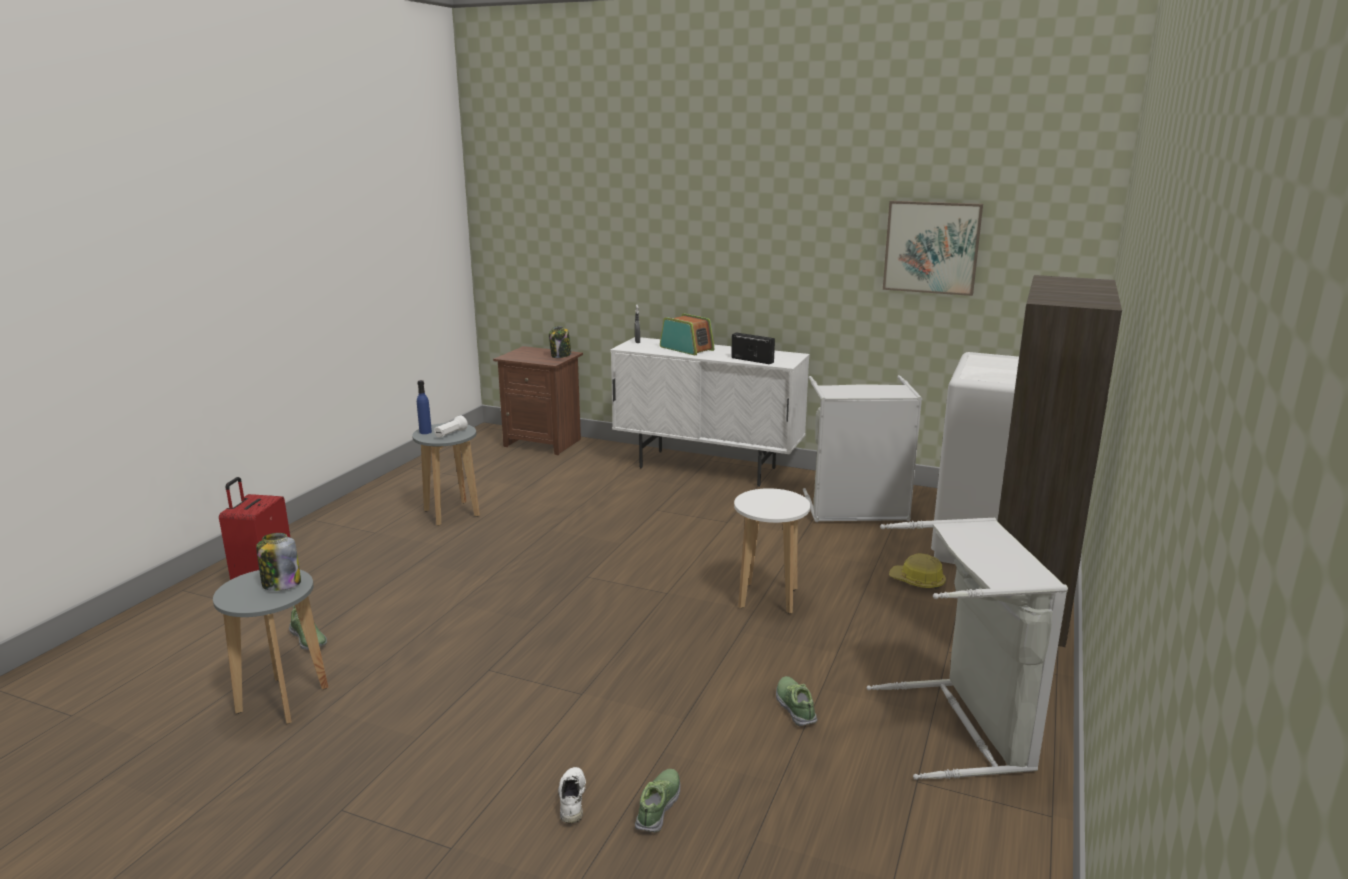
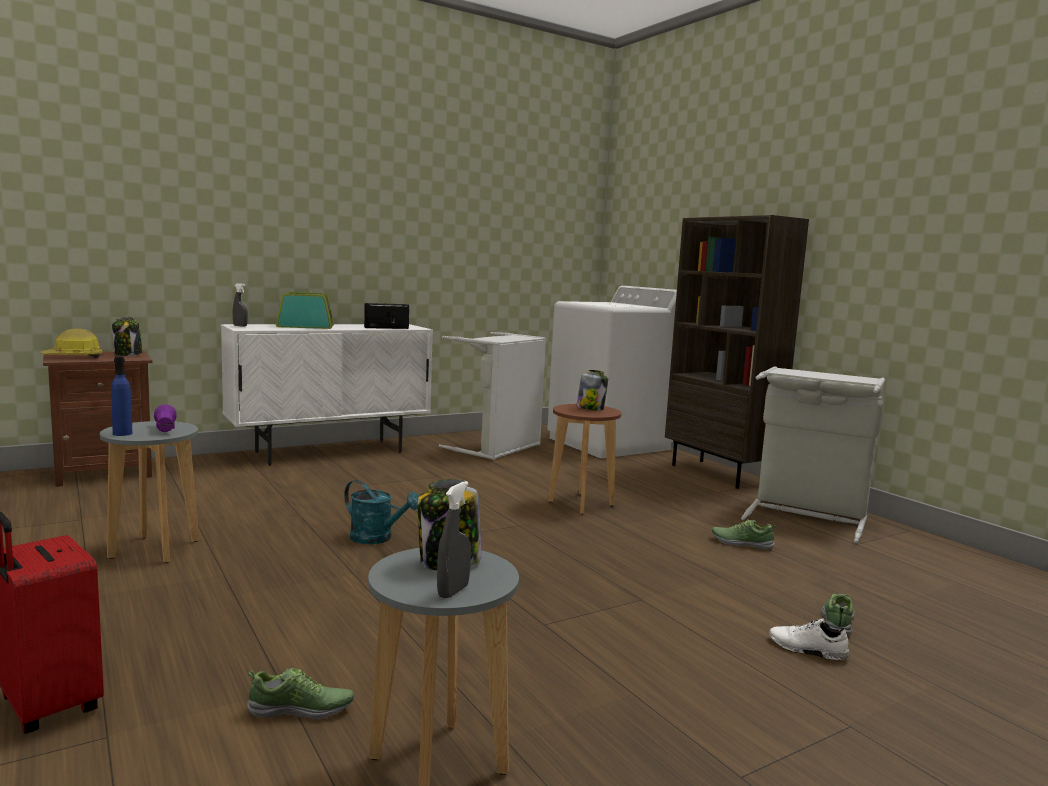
camera: 55 degrees left, 10 degrees down
(237, 599) = (453, 591): none -> grey spray bottle
(450, 434) = (165, 429): white flashlight -> purple flashlight
(559, 559) = (377, 538): none -> turquoise watering can
(658, 807) = (838, 621): shoe -> shoe turned 60 degrees clockwise
(768, 598) = (580, 503): white stool -> brown stool
(782, 502) = (591, 408): none -> jar
(917, 581) = (622, 469): hard hat -> hard hat (73, 357)
(931, 247) = (496, 227): picture -> none

